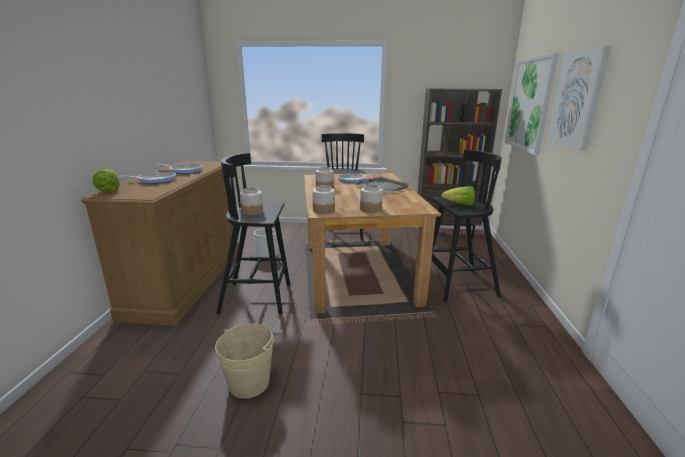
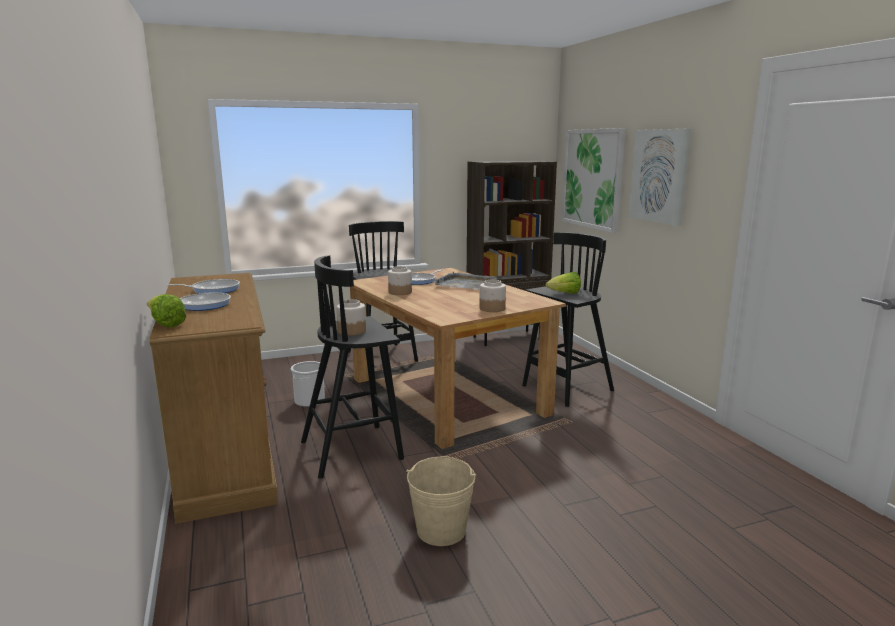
camera: 25 degrees left, 5 degrees down
(324, 210) = (444, 316): jar -> none

